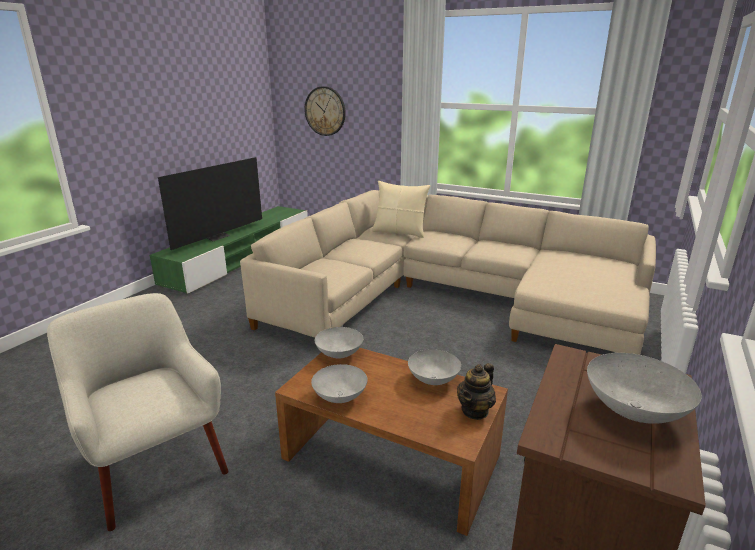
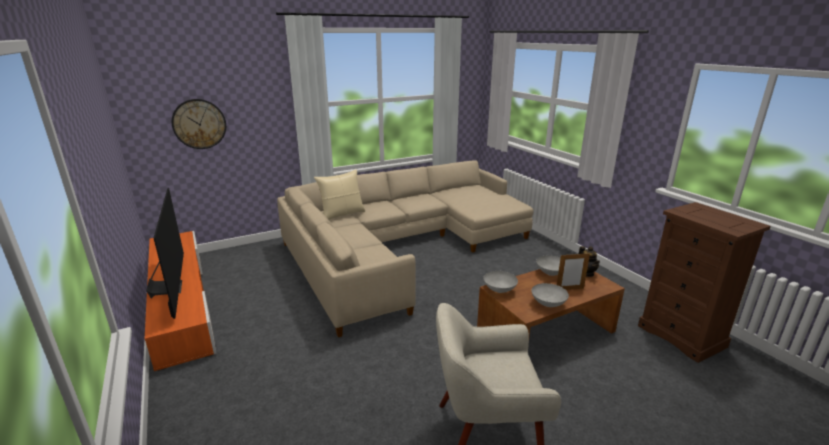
camera: 55 degrees left, 0 degrees up
(242, 257) = (181, 302): green tv stand -> orange tv stand
(402, 406) = (569, 289): none -> picture frame
(635, 412) = (719, 216): grey bowl -> none

